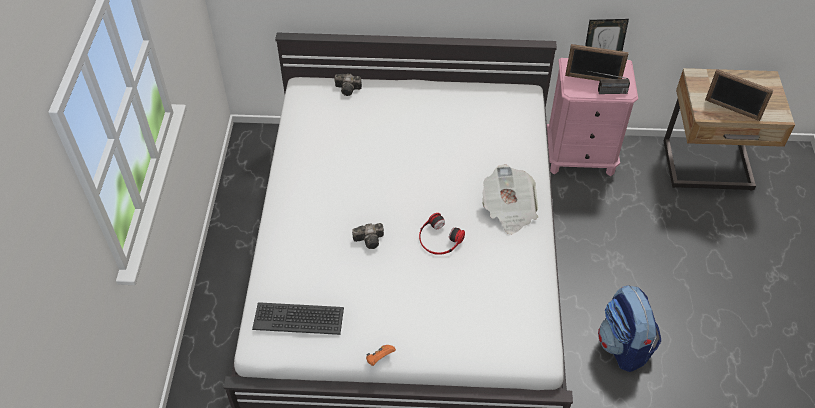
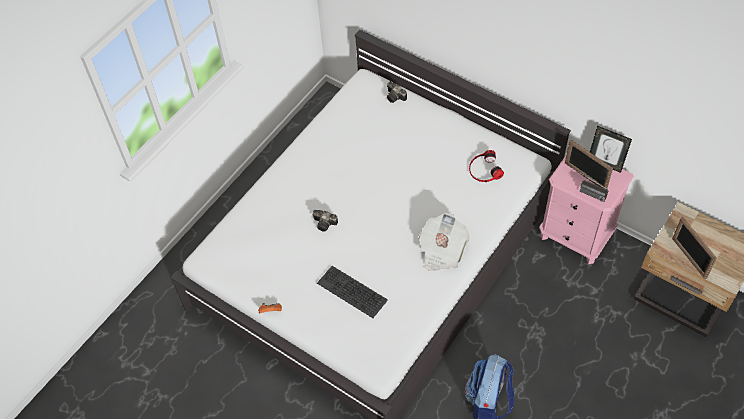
camera: 35 degrees right, 5 degrees up
(298, 318) = (239, 255): keyboard -> keyboard (352, 291)
(439, 239) = (373, 247): headphones -> headphones (484, 170)

